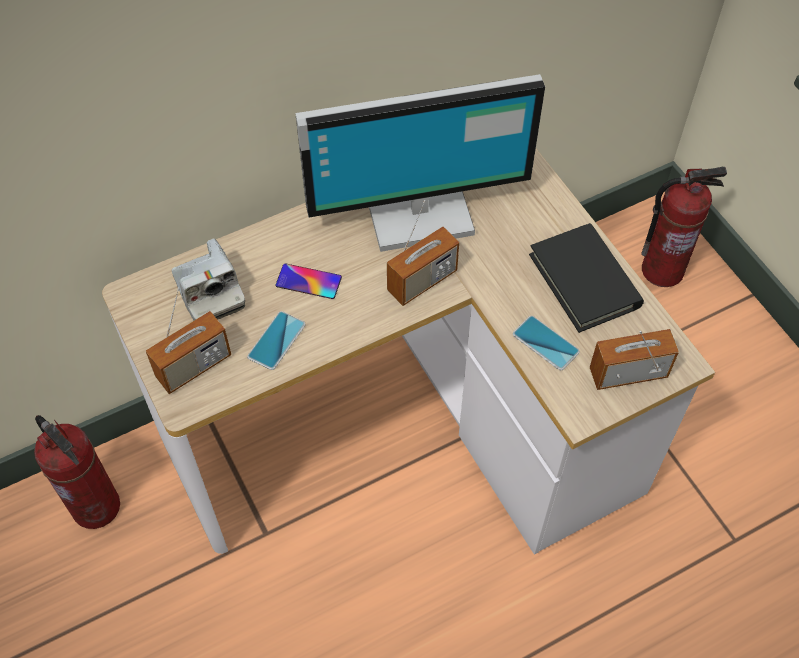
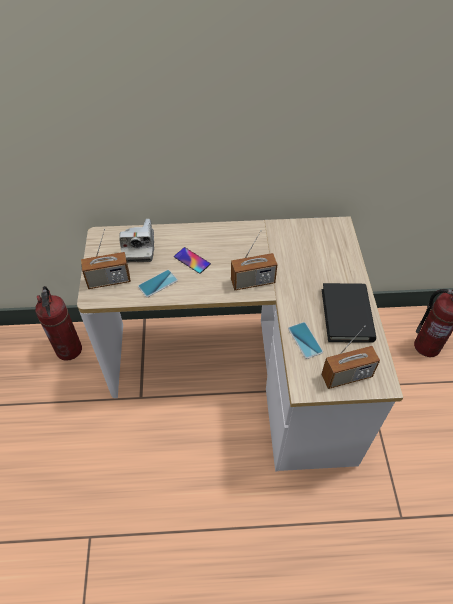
camera: 25 degrees right, 5 degrees down
(418, 211) = (271, 246): monitor -> none
(628, 373) = (346, 376): radio -> radio turned 150 degrees clockwise

